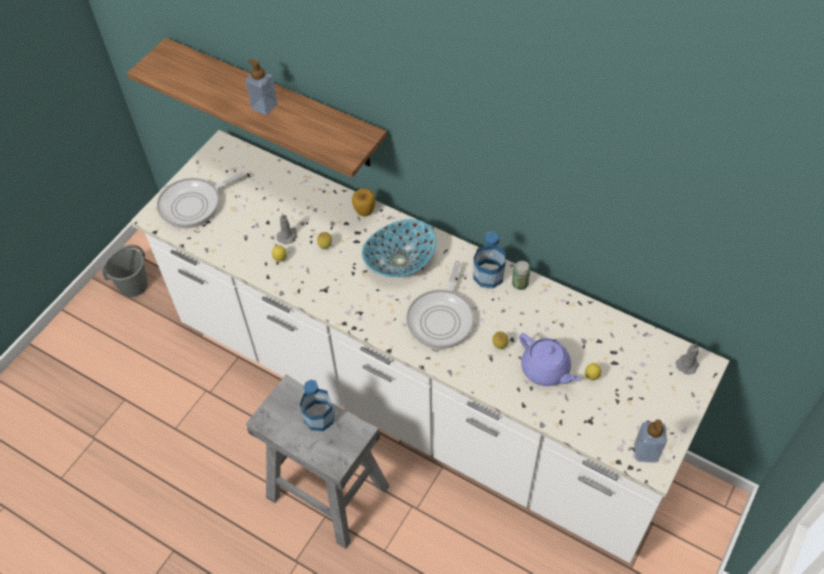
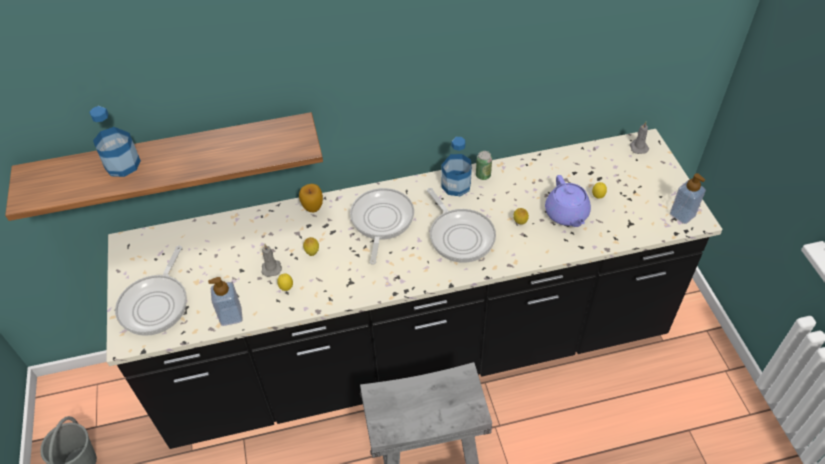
camera: 45 degrees left, 5 degrees down
(264, 106) = (184, 158): soap dispenser -> soap dispenser (231, 316)
(319, 417) = (421, 393): bottle -> bottle (122, 164)
(399, 260) = (381, 221): bowl -> frying pan
(416, 399) = (416, 353): white counter -> black counter
(546, 370) = (566, 214): purple teapot -> purple teapot turned 75 degrees clockwise

